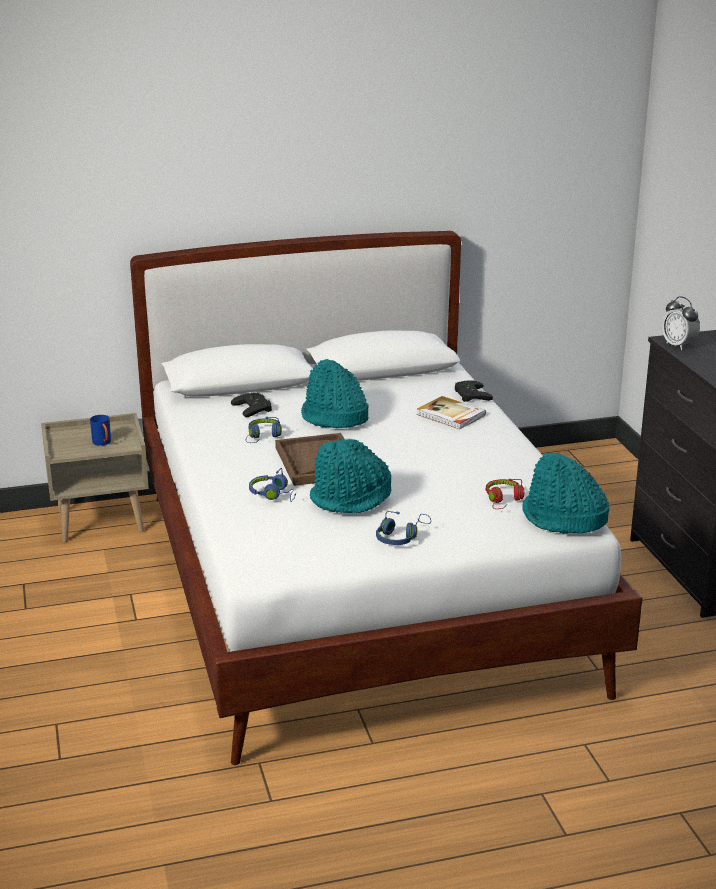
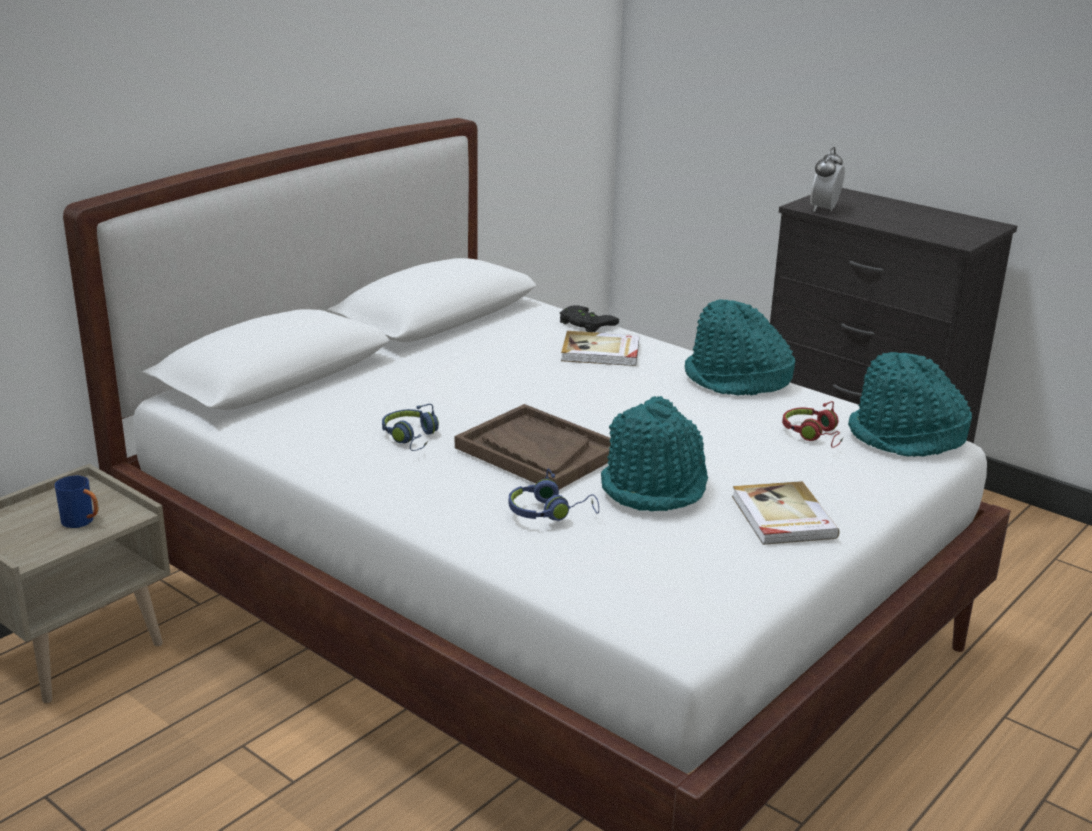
camera: 35 degrees left, 0 degrees up
(255, 408) = (343, 403): black game controller -> none
(334, 417) = (468, 389): turquoise hat -> turquoise hat (736, 381)
(401, 537) = (782, 517): blue headphones -> book
(678, 345) = (824, 209): alarm clock -> alarm clock turned 90 degrees clockwise

